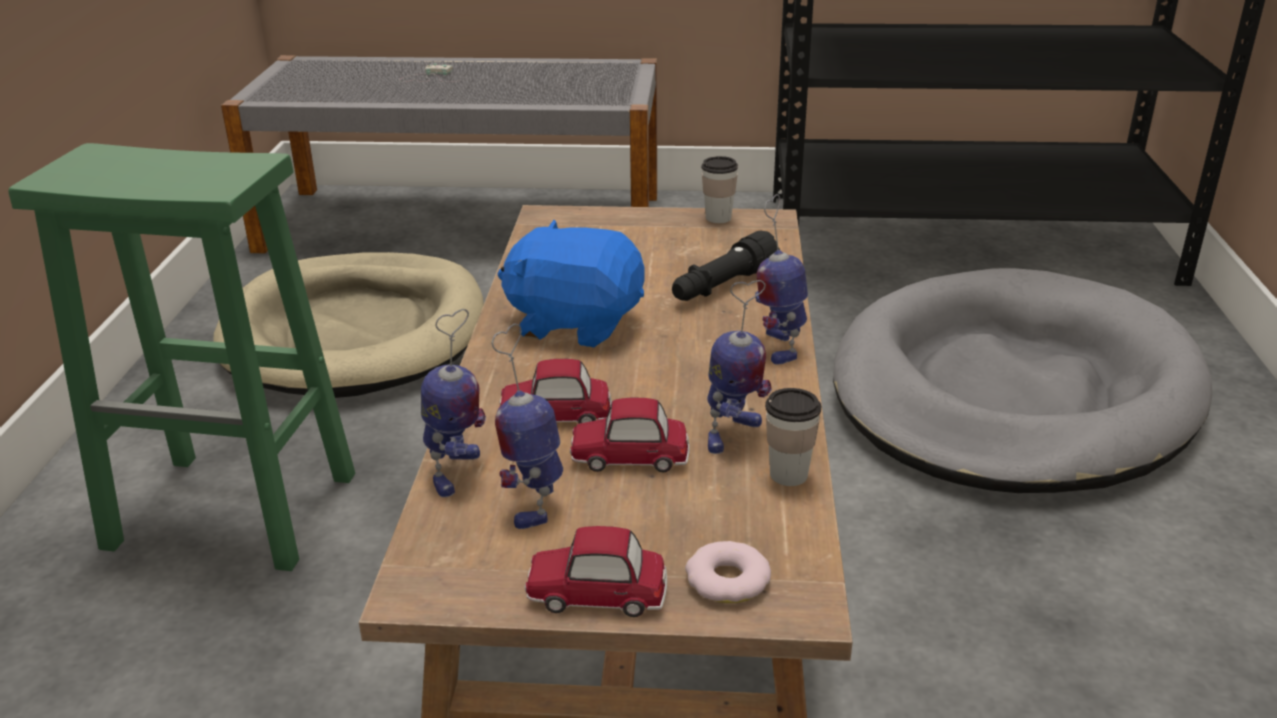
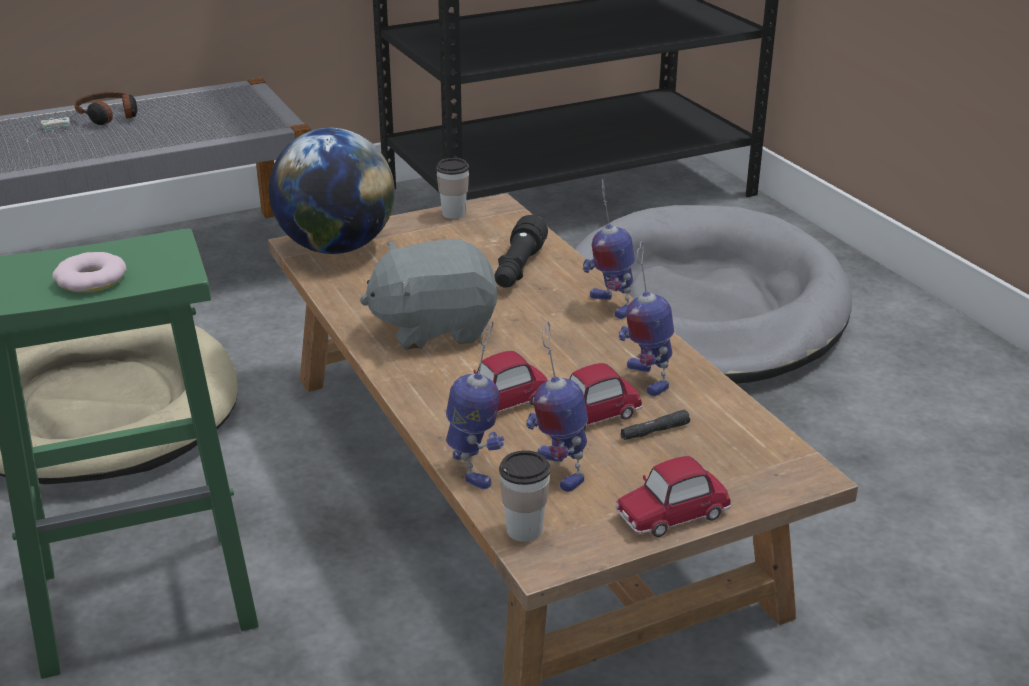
camera: 30 degrees left, 0 degrees up
(489, 71) = (109, 116): none -> headphones
(572, 225) = (336, 247): none -> globe
(575, 323) = (434, 328): blue plush toy -> grey plush toy
(678, 495) = (654, 432): none -> black flashlight
(727, 580) = (747, 475): donut -> donut (91, 280)
(732, 435) = (645, 378): toy robot -> toy robot turned 150 degrees clockwise
(788, 474) = (712, 394): cup -> cup (524, 530)

